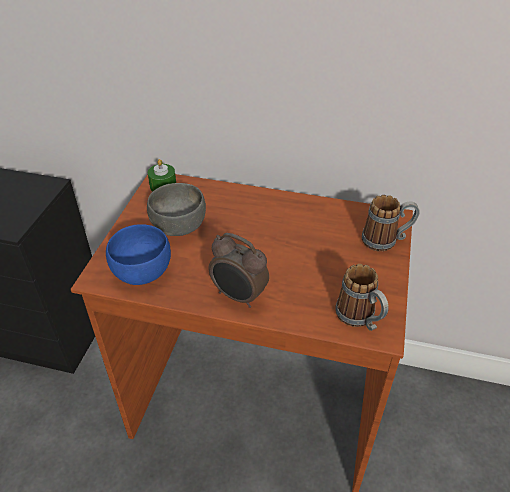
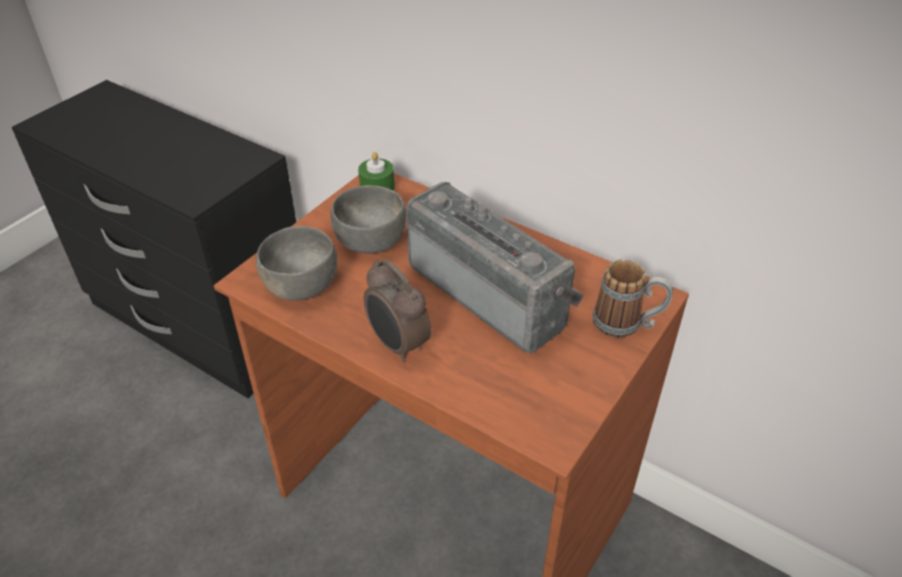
camera: 20 degrees right, 0 degrees up
(141, 272) = (300, 286): blue bowl -> grey bowl
(285, 241) = (492, 292): none -> radio
(360, 319) = (534, 415): mug -> none

